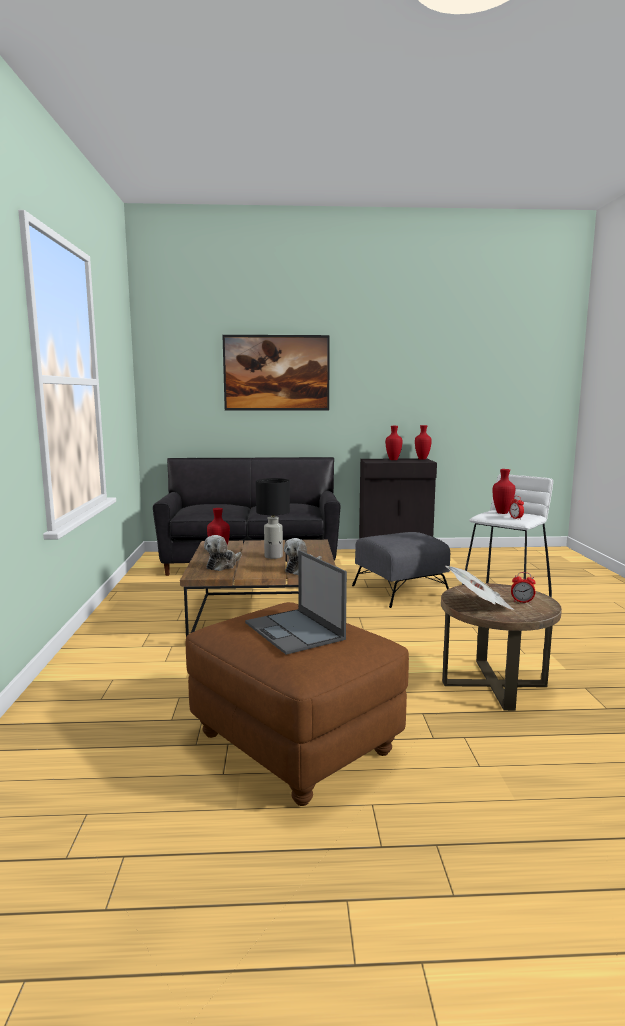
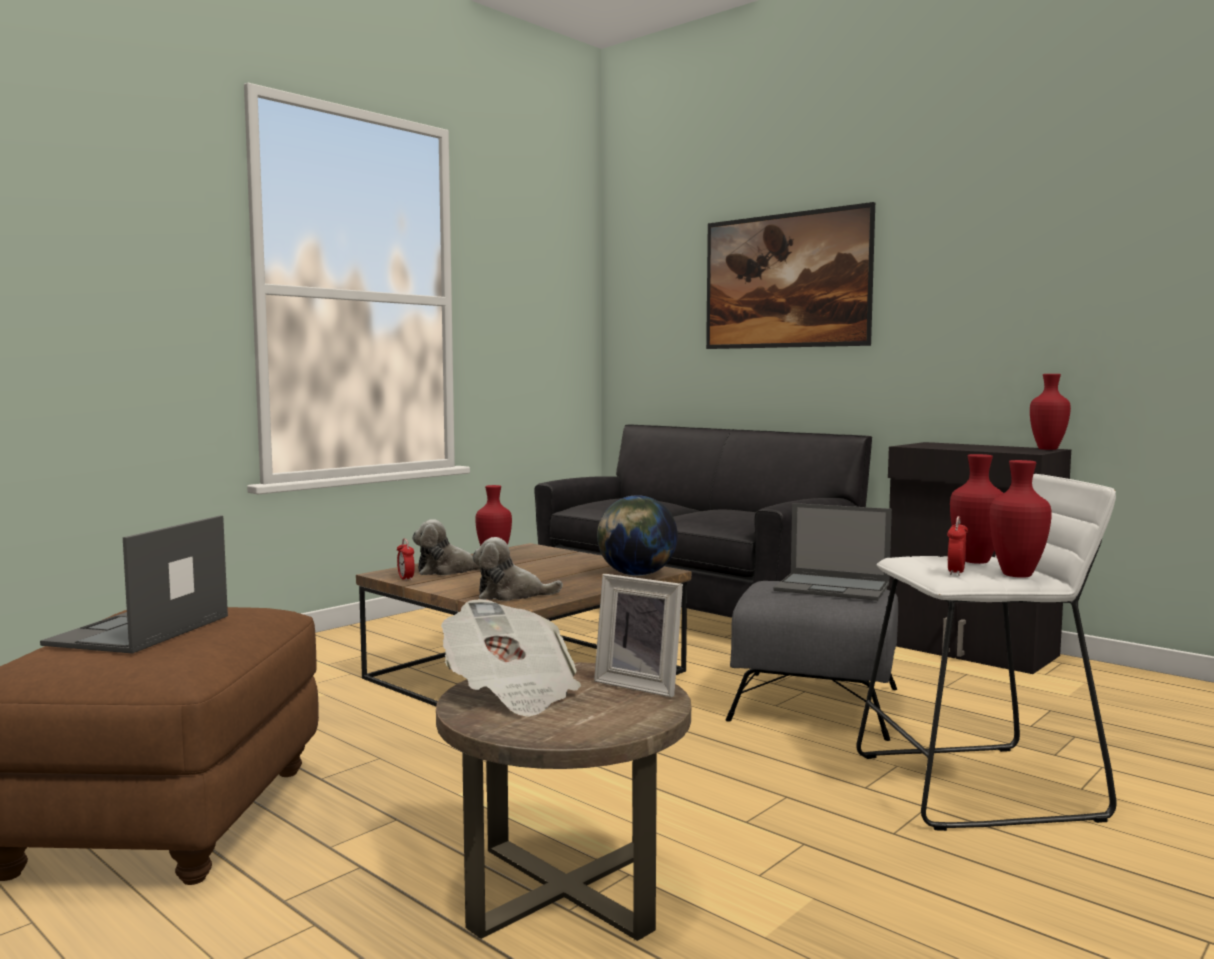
camera: 45 degrees right, 5 degrees down
(274, 556) = (538, 574): black table lamp -> none
(314, 546) = (636, 575): none -> globe
(393, 459) = (974, 446): red vase -> red vase (1016, 575)
(404, 534) = (833, 587): none -> laptop
(498, 588) = (641, 684): none -> picture frame
(522, 602) = (590, 713): alarm clock -> alarm clock (406, 579)

